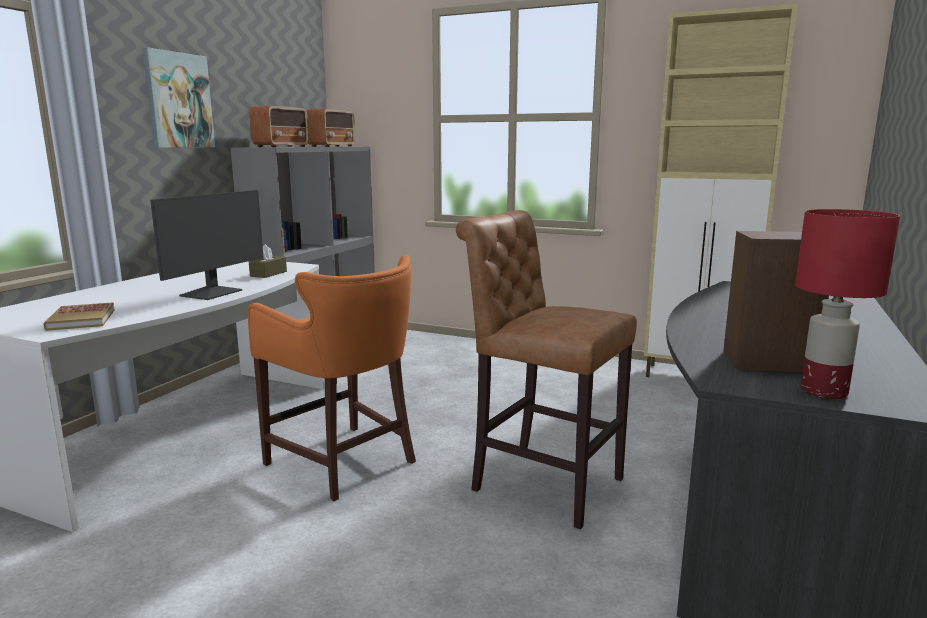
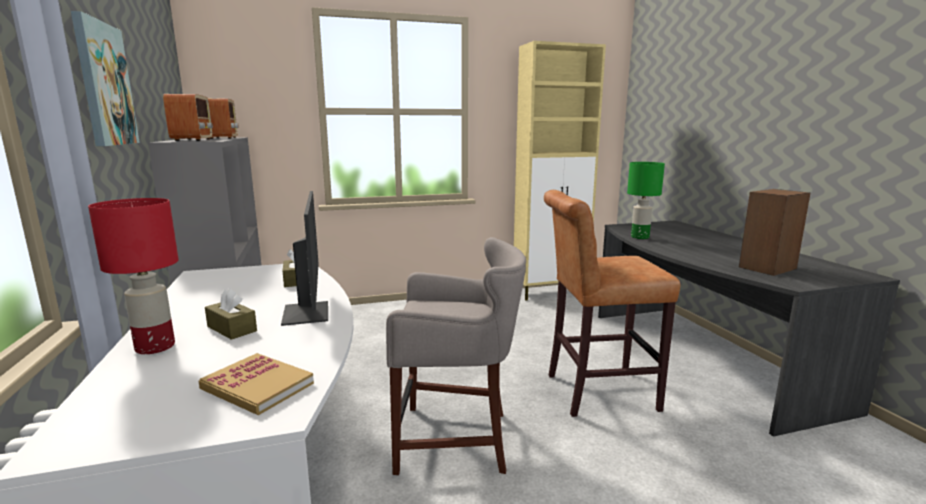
camera: 40 degrees left, 0 degrees up
(155, 292) = (232, 329): none -> brown tissue box
(345, 463) = (457, 439): orange stool -> grey stool
(714, 299) = (639, 237): none -> green table lamp
(822, 391) = (826, 277): red table lamp -> red table lamp (154, 347)

